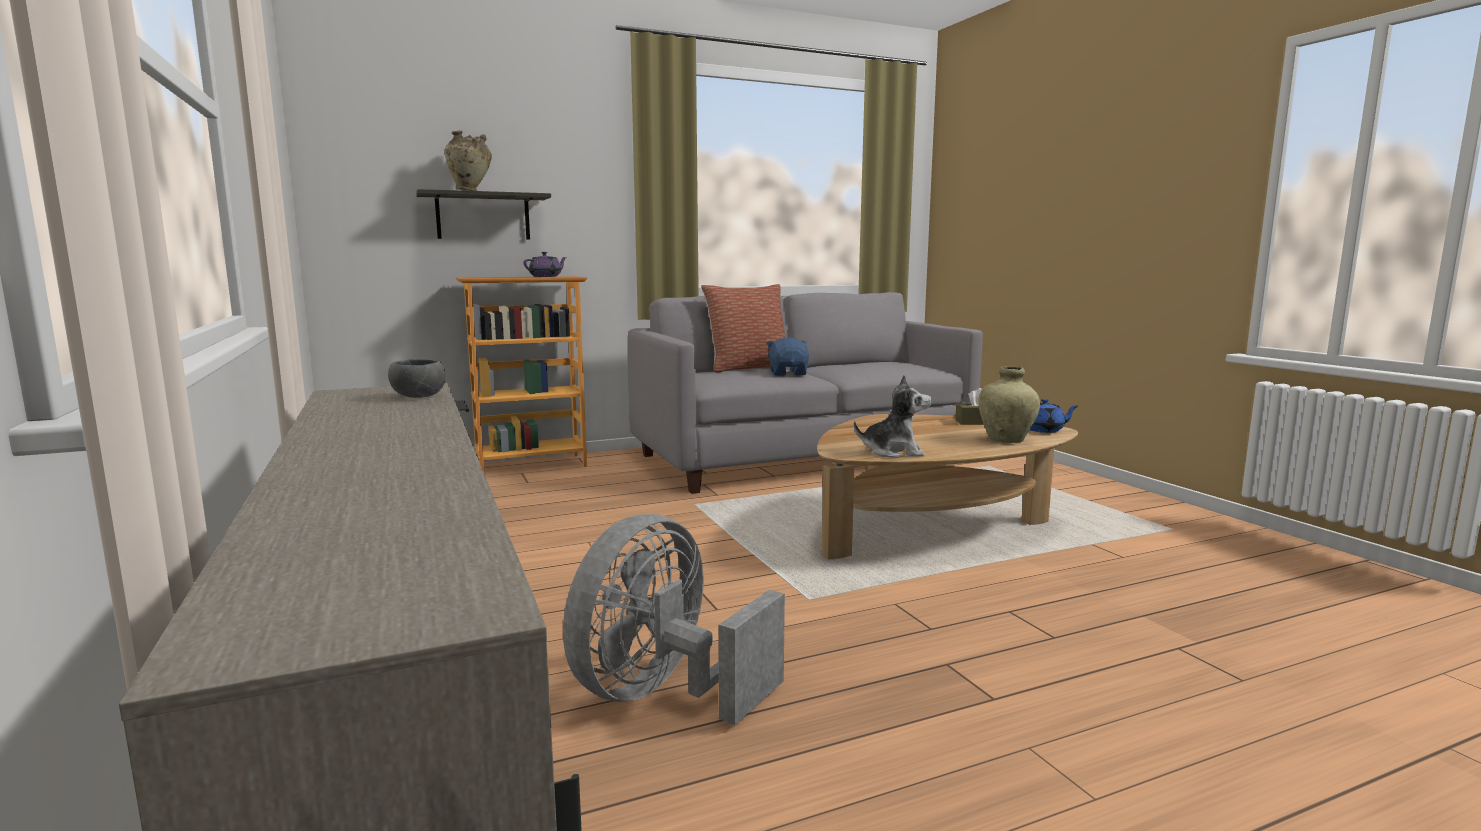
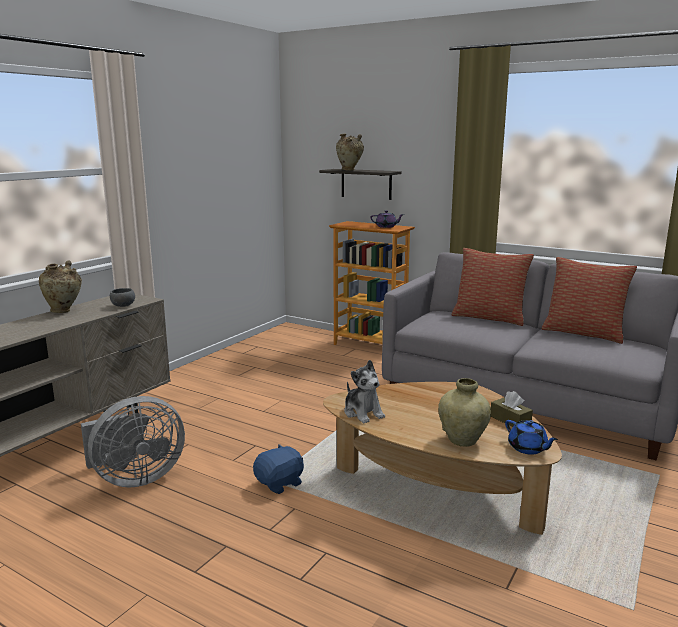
camera: 55 degrees right, 5 degrees up
(328, 420) = (64, 311): none -> beige vase
(664, 694) = (135, 478): grey fan -> grey fan turned 150 degrees clockwise
(788, 373) = (491, 331): blue plush toy -> blue plush toy (280, 483)
(845, 363) = (584, 333): none -> pillow

